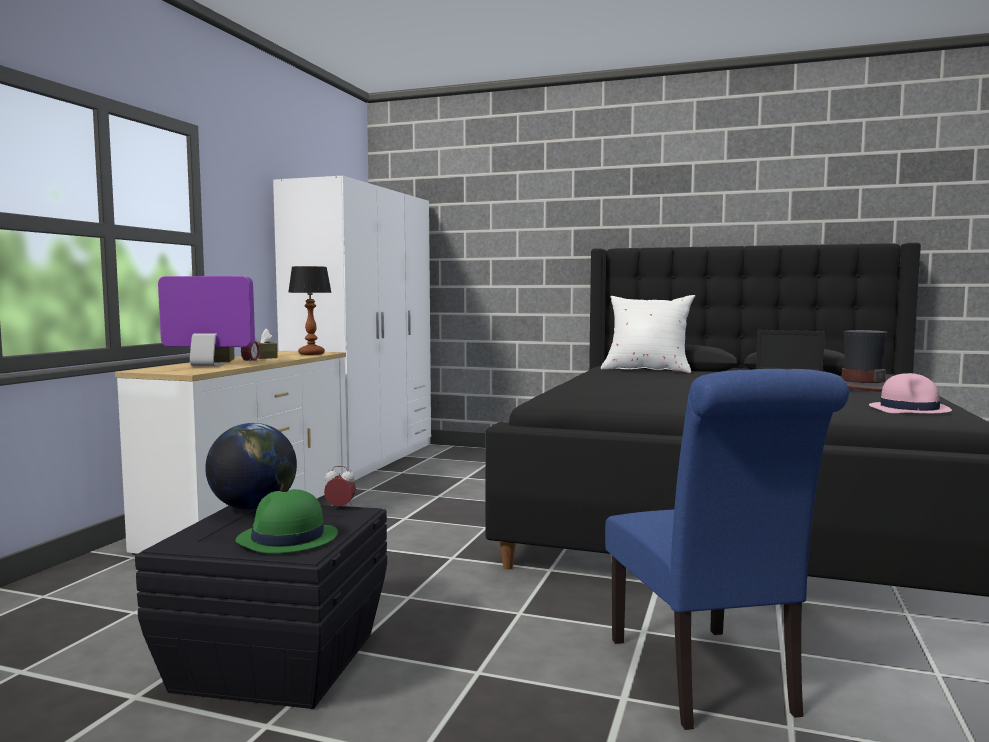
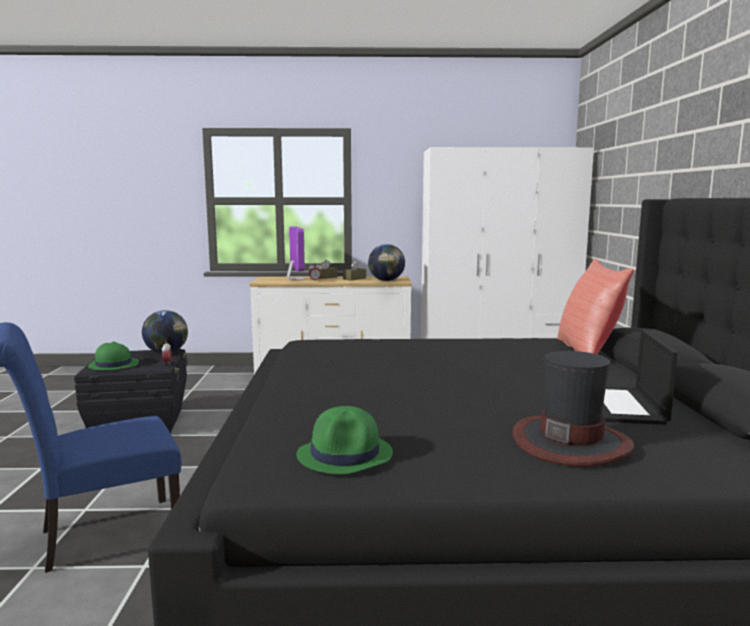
camera: 70 degrees right, 5 degrees up
(312, 354) = (386, 280): table lamp -> globe
(647, 370) = (588, 352): white pillow -> red pillow
(909, 409) = (345, 455): pink hat -> green hat

